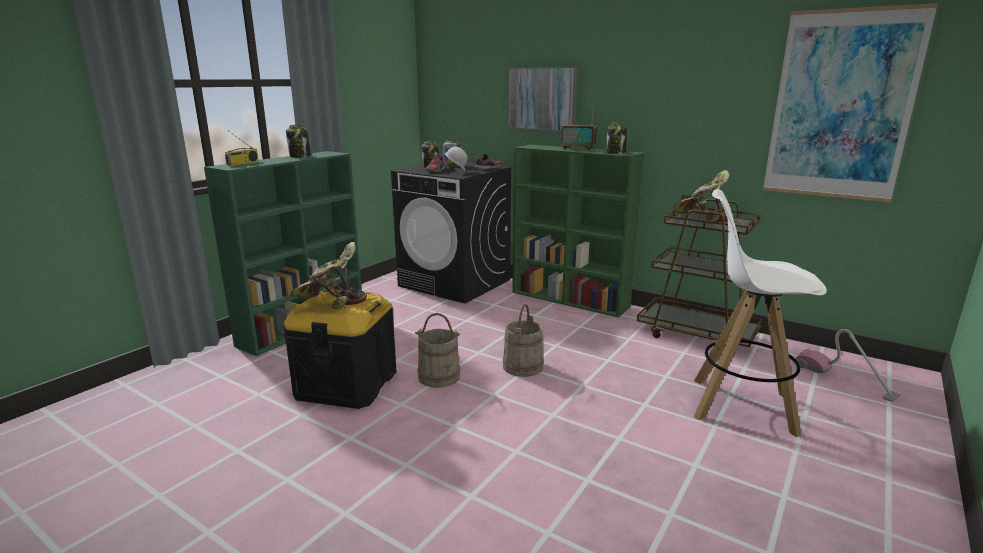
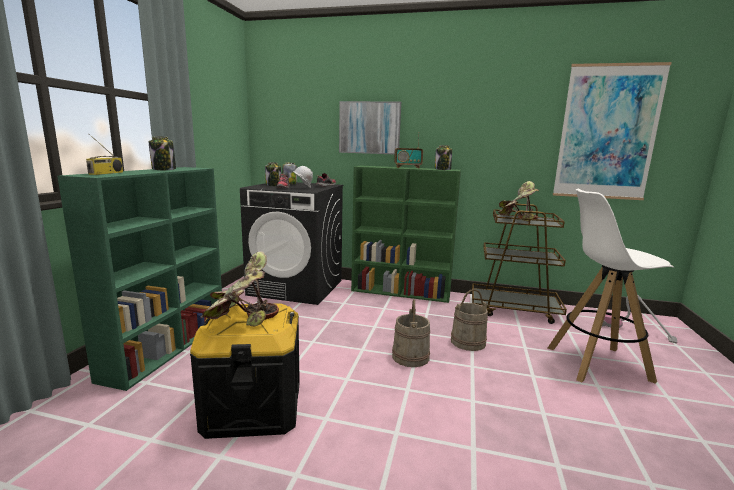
camera: 20 degrees left, 5 degrees down
(439, 376) = (343, 380): beige bucket -> beige bucket (468, 342)

